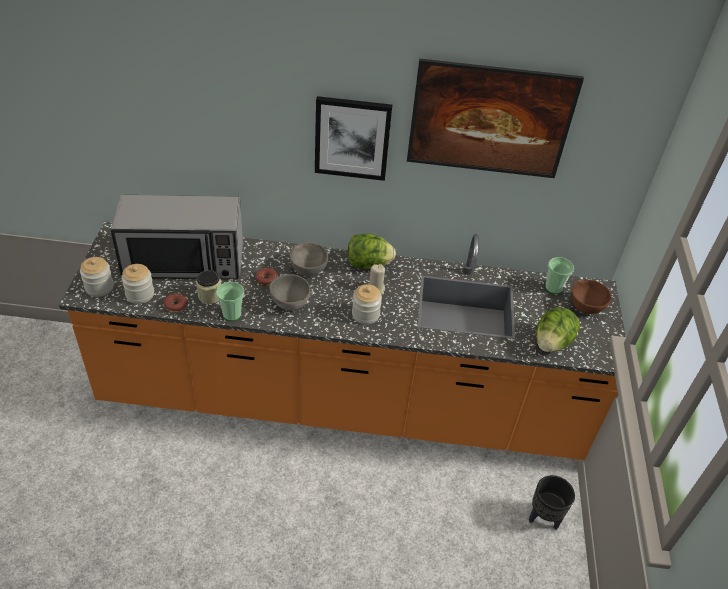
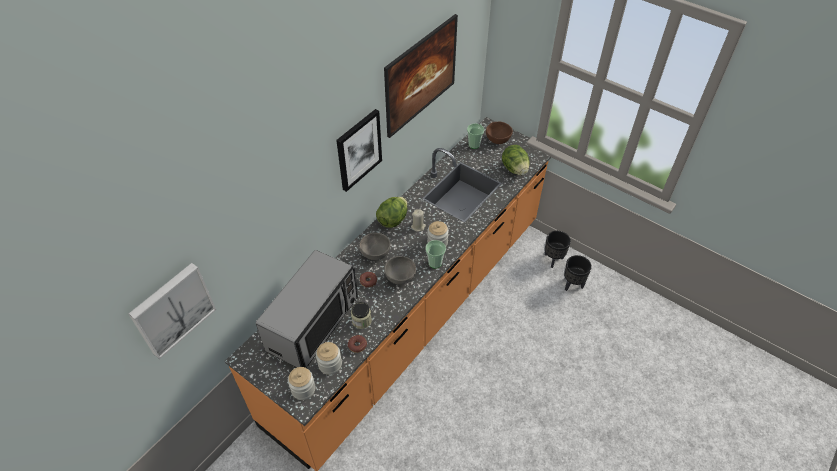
camera: 55 degrees left, 5 degrees up
(59, 110) = (172, 309): none -> picture
(232, 314) = (389, 315): cup -> cup (435, 263)
(522, 559) = (572, 284): none -> black planter

